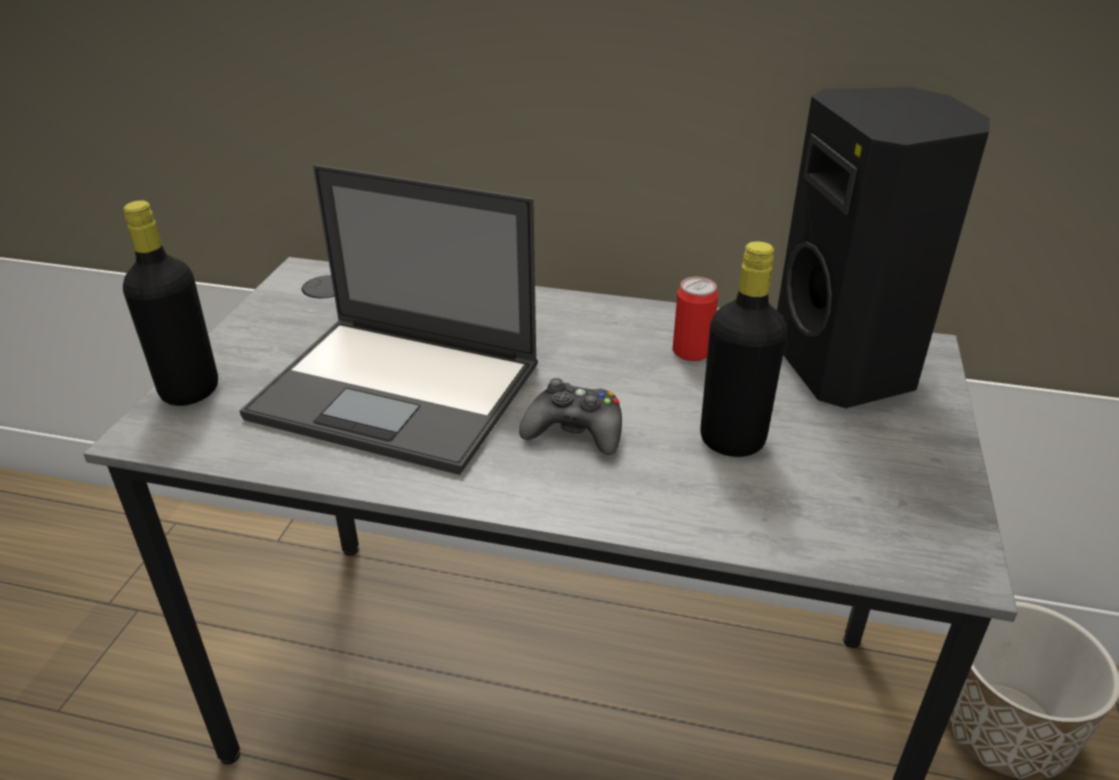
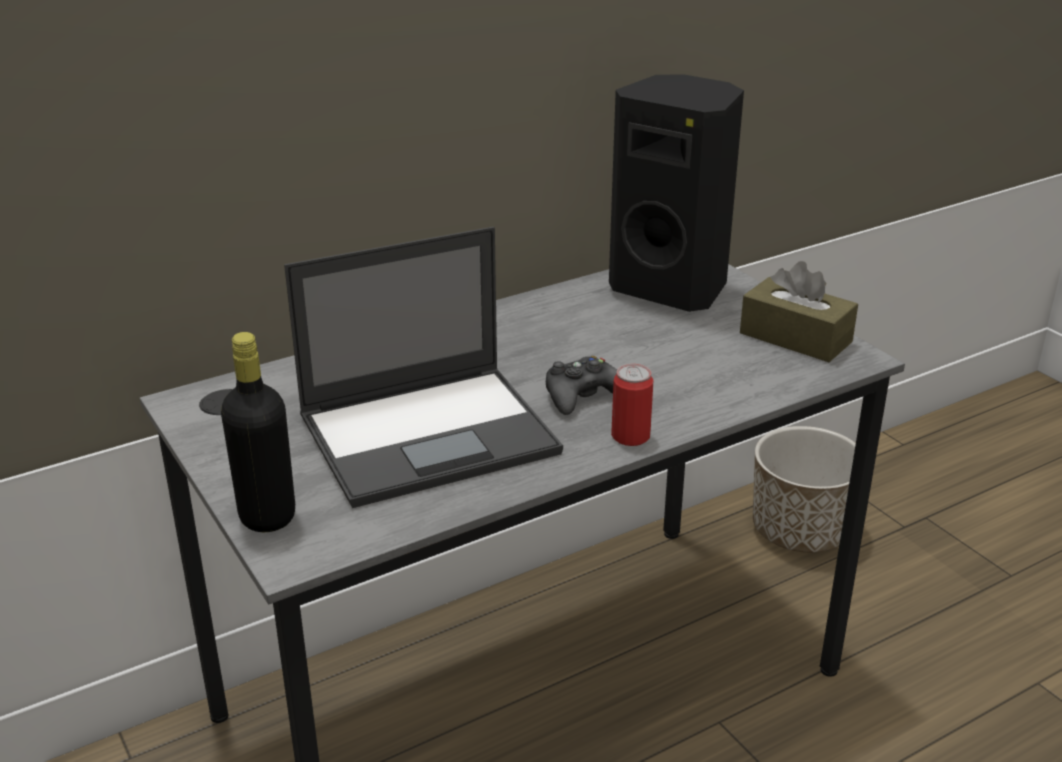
camera: 45 degrees left, 5 degrees down
(691, 351) = (572, 320): can -> can (630, 436)
(732, 440) = (675, 356): black bottle -> none
(909, 495) = (795, 337): none -> brown tissue box

